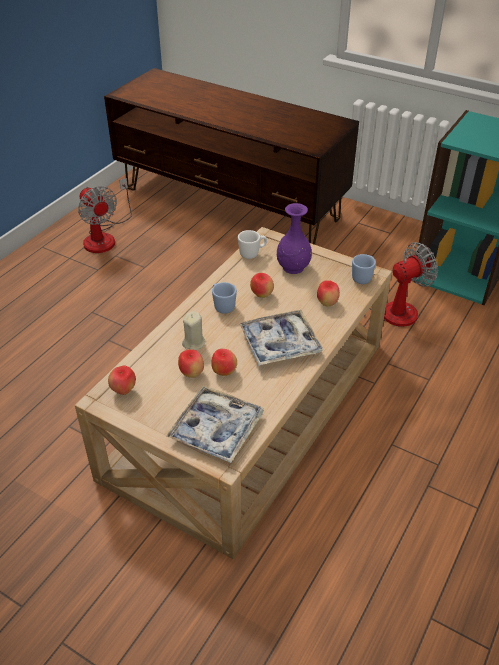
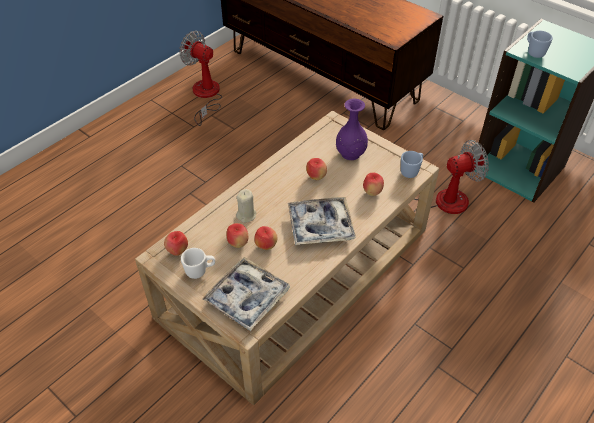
camera: 10 degrees right, 5 degrees up
(104, 237) = (205, 96): fan -> fan turned 150 degrees clockwise
(222, 306) = (279, 183): blue mug -> blue mug (534, 52)
(252, 253) = (317, 136): white mug -> white mug (200, 271)

